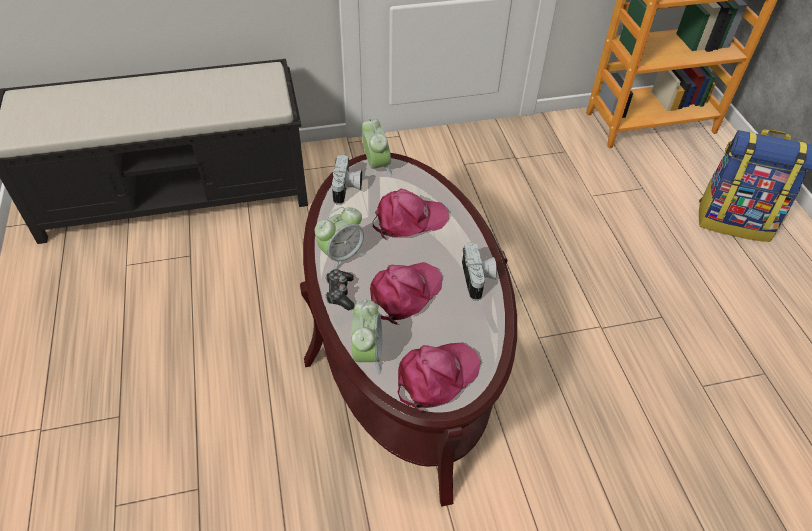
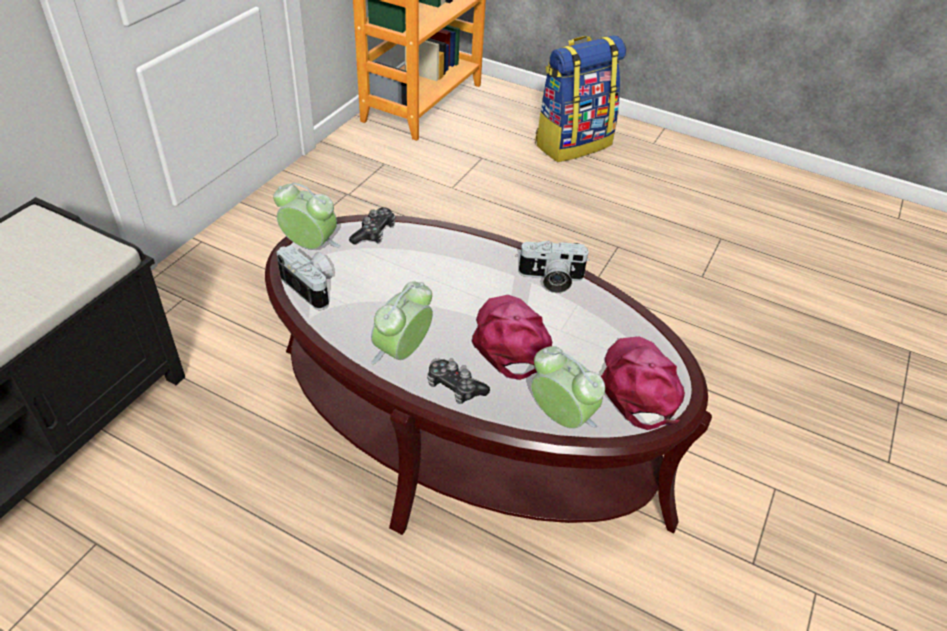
camera: 50 degrees left, 5 degrees down
(341, 255) = (402, 352): alarm clock -> alarm clock turned 150 degrees counterclockwise
(408, 220) = (417, 274): pink cap -> none
(419, 181) = (374, 233): none -> game controller
(478, 279) = (550, 279): camera -> camera turned 150 degrees clockwise

